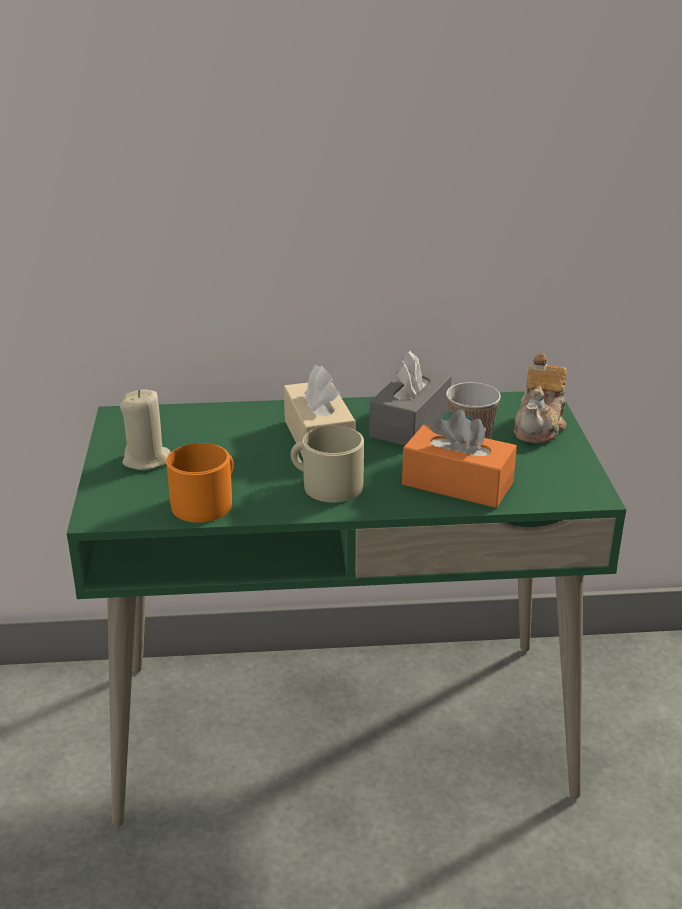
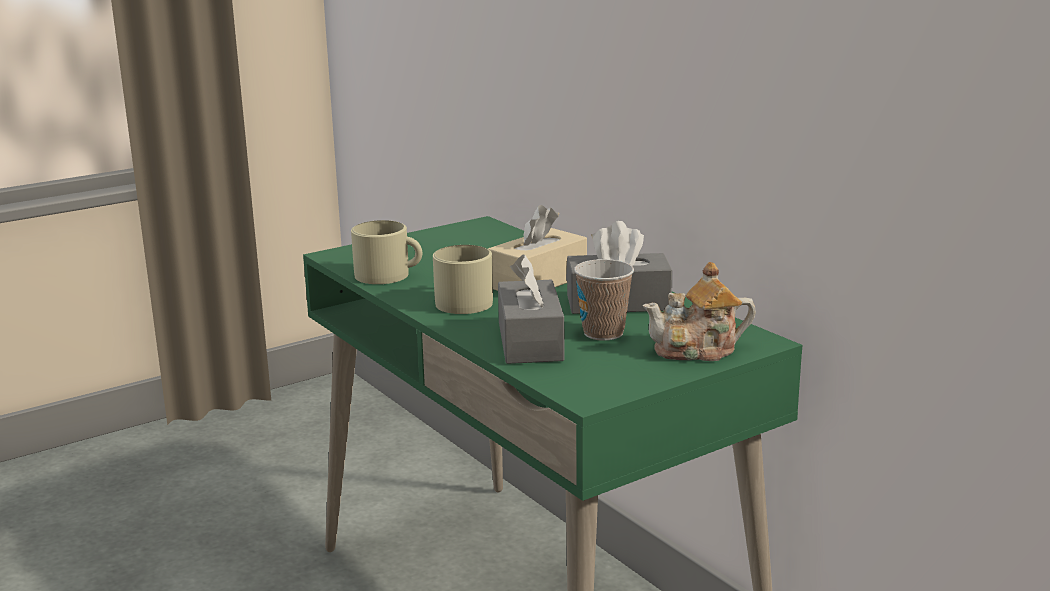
camera: 60 degrees right, 10 degrees down
(147, 460) = (427, 246): beige candle -> none
(207, 502) = (389, 275): orange mug -> beige mug
(457, 483) = (530, 341): orange tissue box -> grey tissue box

